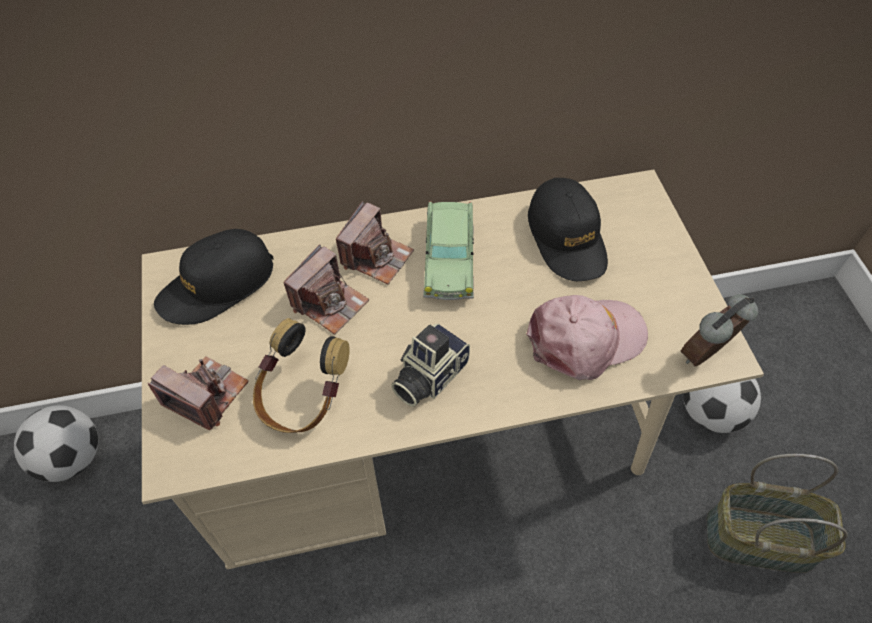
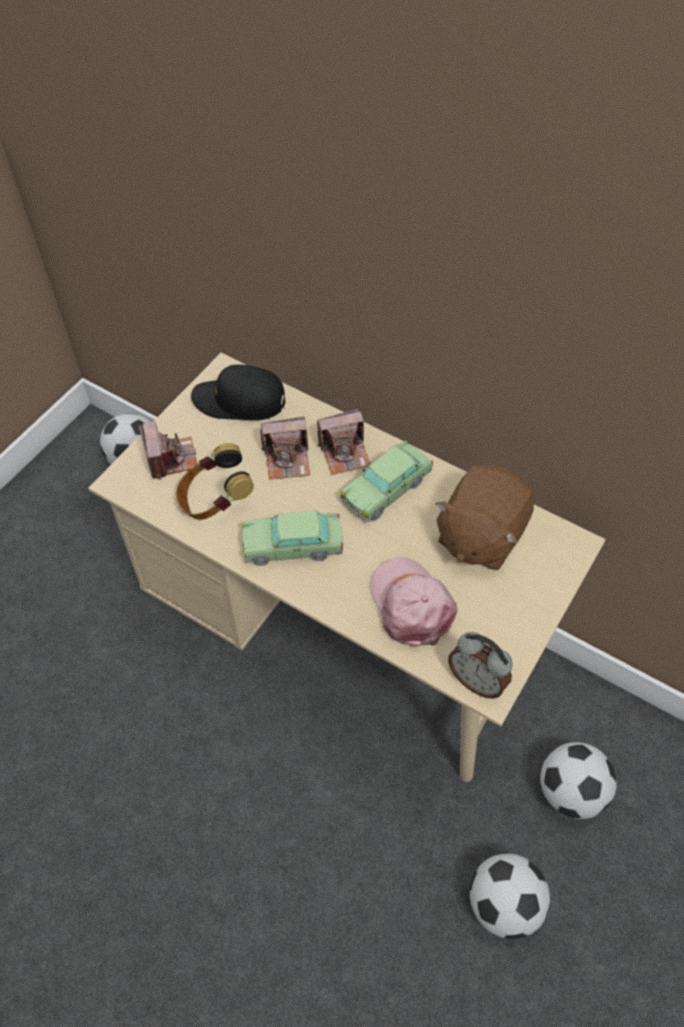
camera: 45 degrees right, 0 degrees up
(427, 376) = (293, 545): camera -> toy car
(567, 238) = (479, 535): black cap -> brown plush toy
(585, 339) = (410, 604): pink cap -> pink cap turned 135 degrees counterclockwise
(706, 355) = (476, 680): alarm clock -> alarm clock turned 150 degrees counterclockwise
(760, 538) = (503, 903): basket -> football

